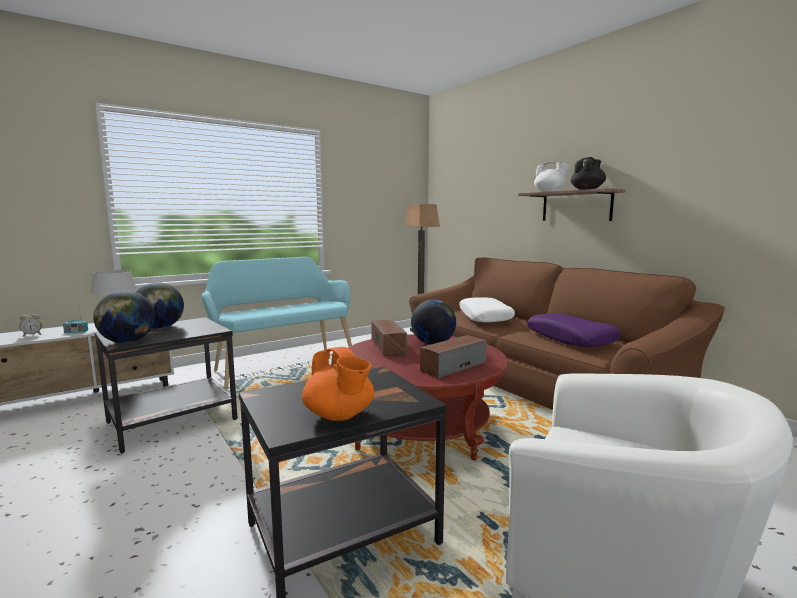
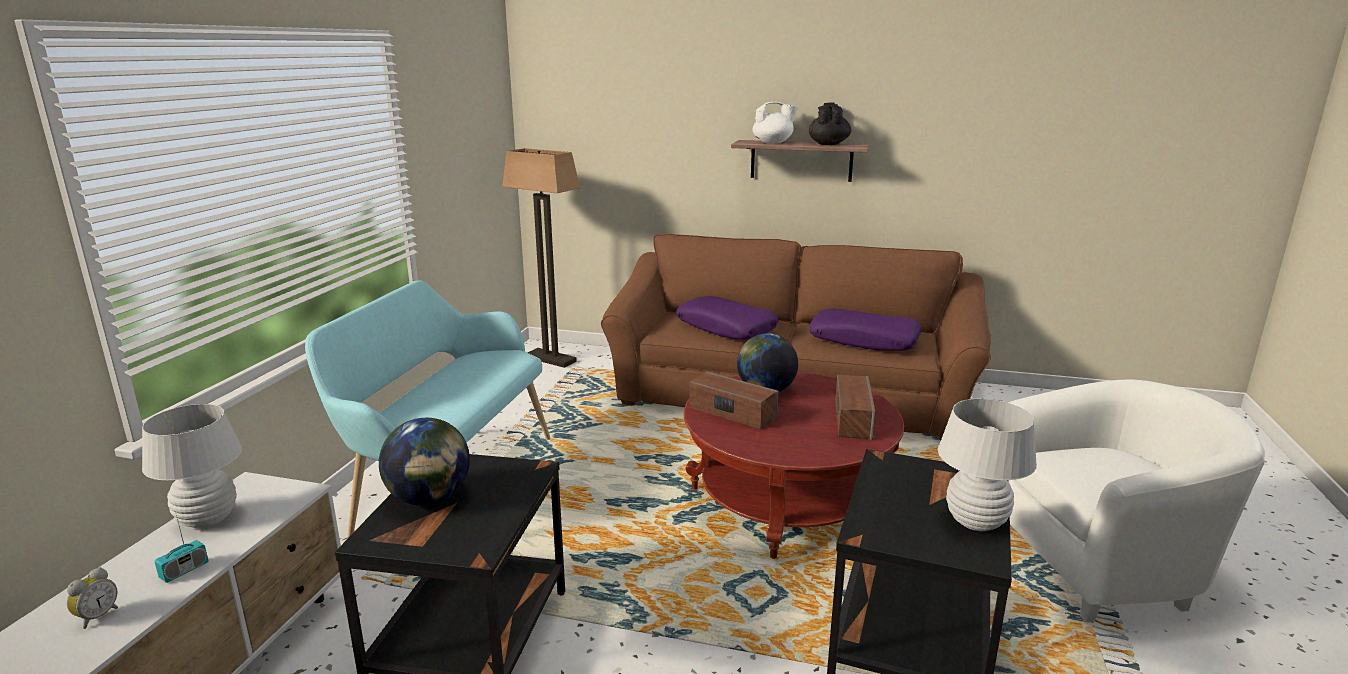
camera: 40 degrees left, 10 degrees up
(127, 342) = (469, 543): globe -> none
(339, 416) = (976, 522): orange teapot -> white table lamp
(485, 317) = (726, 328): white pillow -> purple pillow

